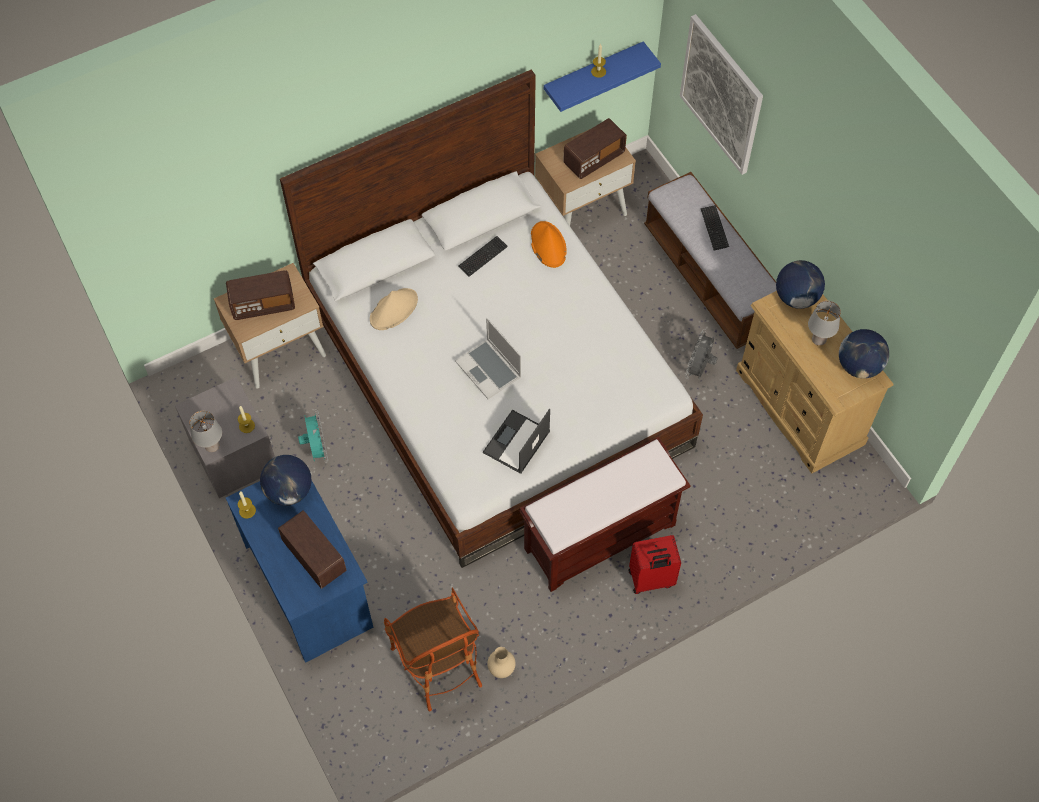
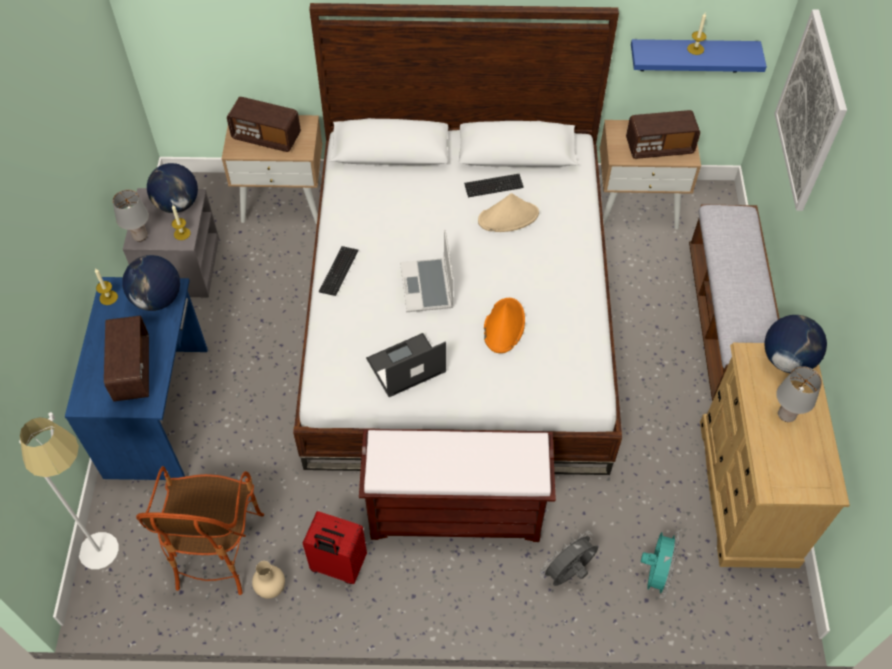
camera: 30 degrees right, 5 degrees down
(317, 449) = (253, 297): turquoise fan -> turquoise fan (655, 574)
(362, 715) = (114, 557): none -> white floor lamp
(394, 309) = (379, 194): beige hat -> beige hat (508, 217)
(548, 245) = (563, 203): orange hat -> orange hat (504, 326)
(651, 580) = (478, 583): red suitcase -> red suitcase (337, 566)
(699, 369) = (661, 402): grey fan -> grey fan (568, 573)
(714, 228) = (748, 265): keyboard -> keyboard (338, 271)
(859, 366) = (818, 465): globe -> globe (177, 204)

